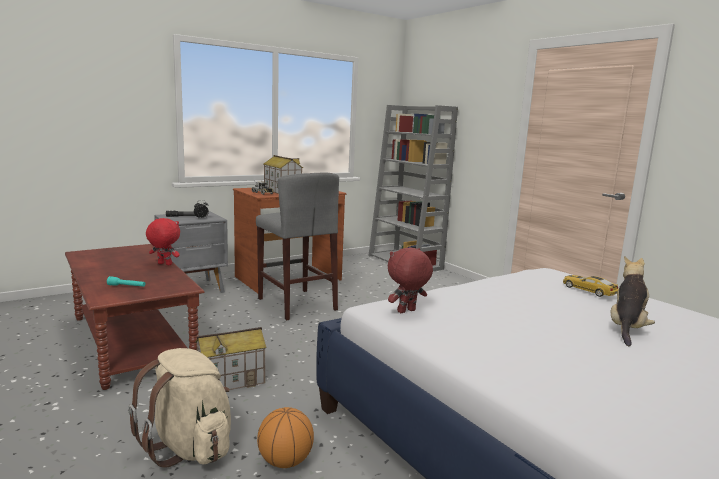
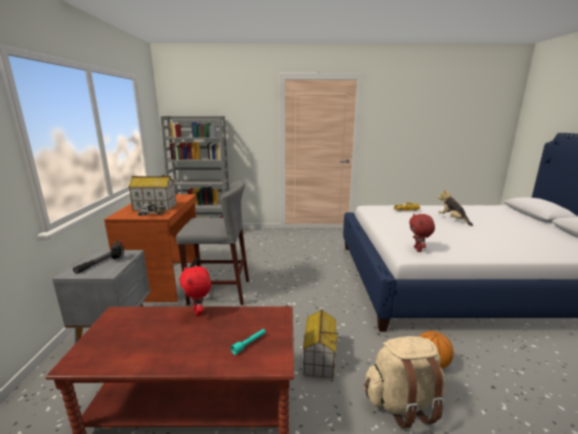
camera: 55 degrees left, 5 degrees up
(164, 264) = (199, 312): red plush toy -> red plush toy turned 75 degrees counterclockwise

